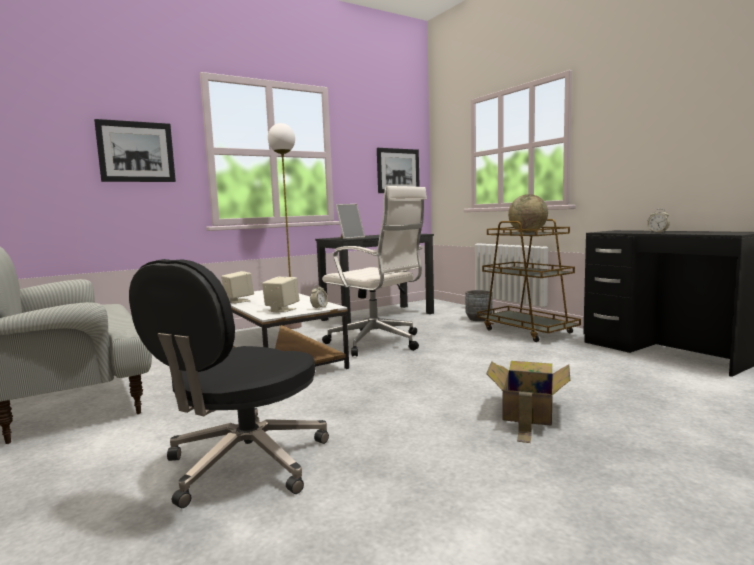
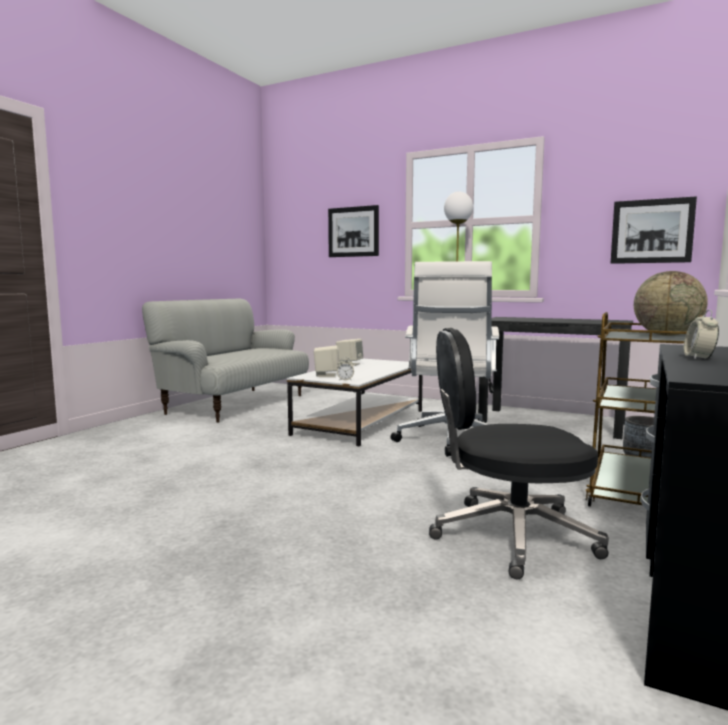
camera: 60 degrees right, 0 degrees up
(244, 464) = (154, 460): black office chair -> black office chair (510, 536)
(350, 238) = (509, 319): picture frame -> none
(527, 411) = (308, 527): cardboard box -> none

